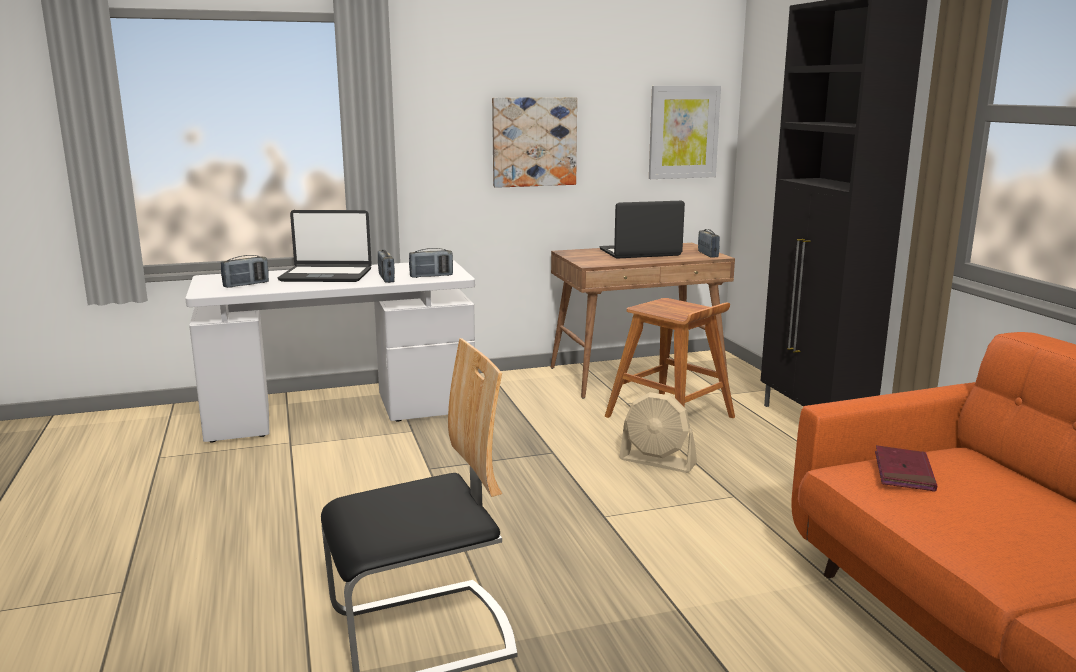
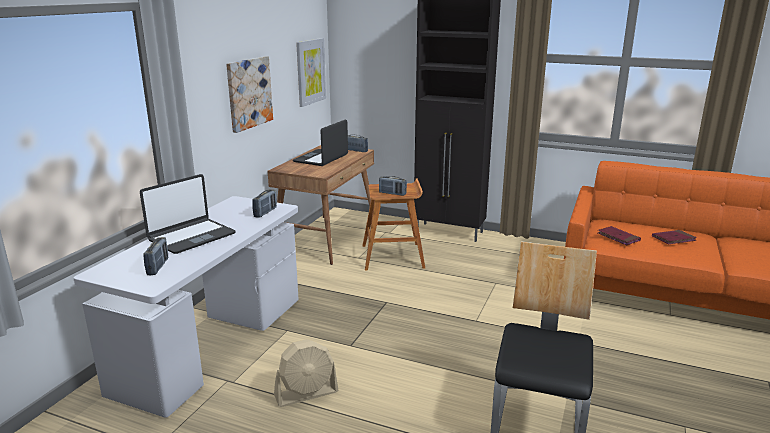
camera: 50 degrees left, 5 degrees up
(386, 278) = (243, 224): radio -> radio (392, 193)
(658, 462) = (437, 282): beige fan -> beige fan (306, 393)
(1018, 517) = (673, 239): none -> red book

